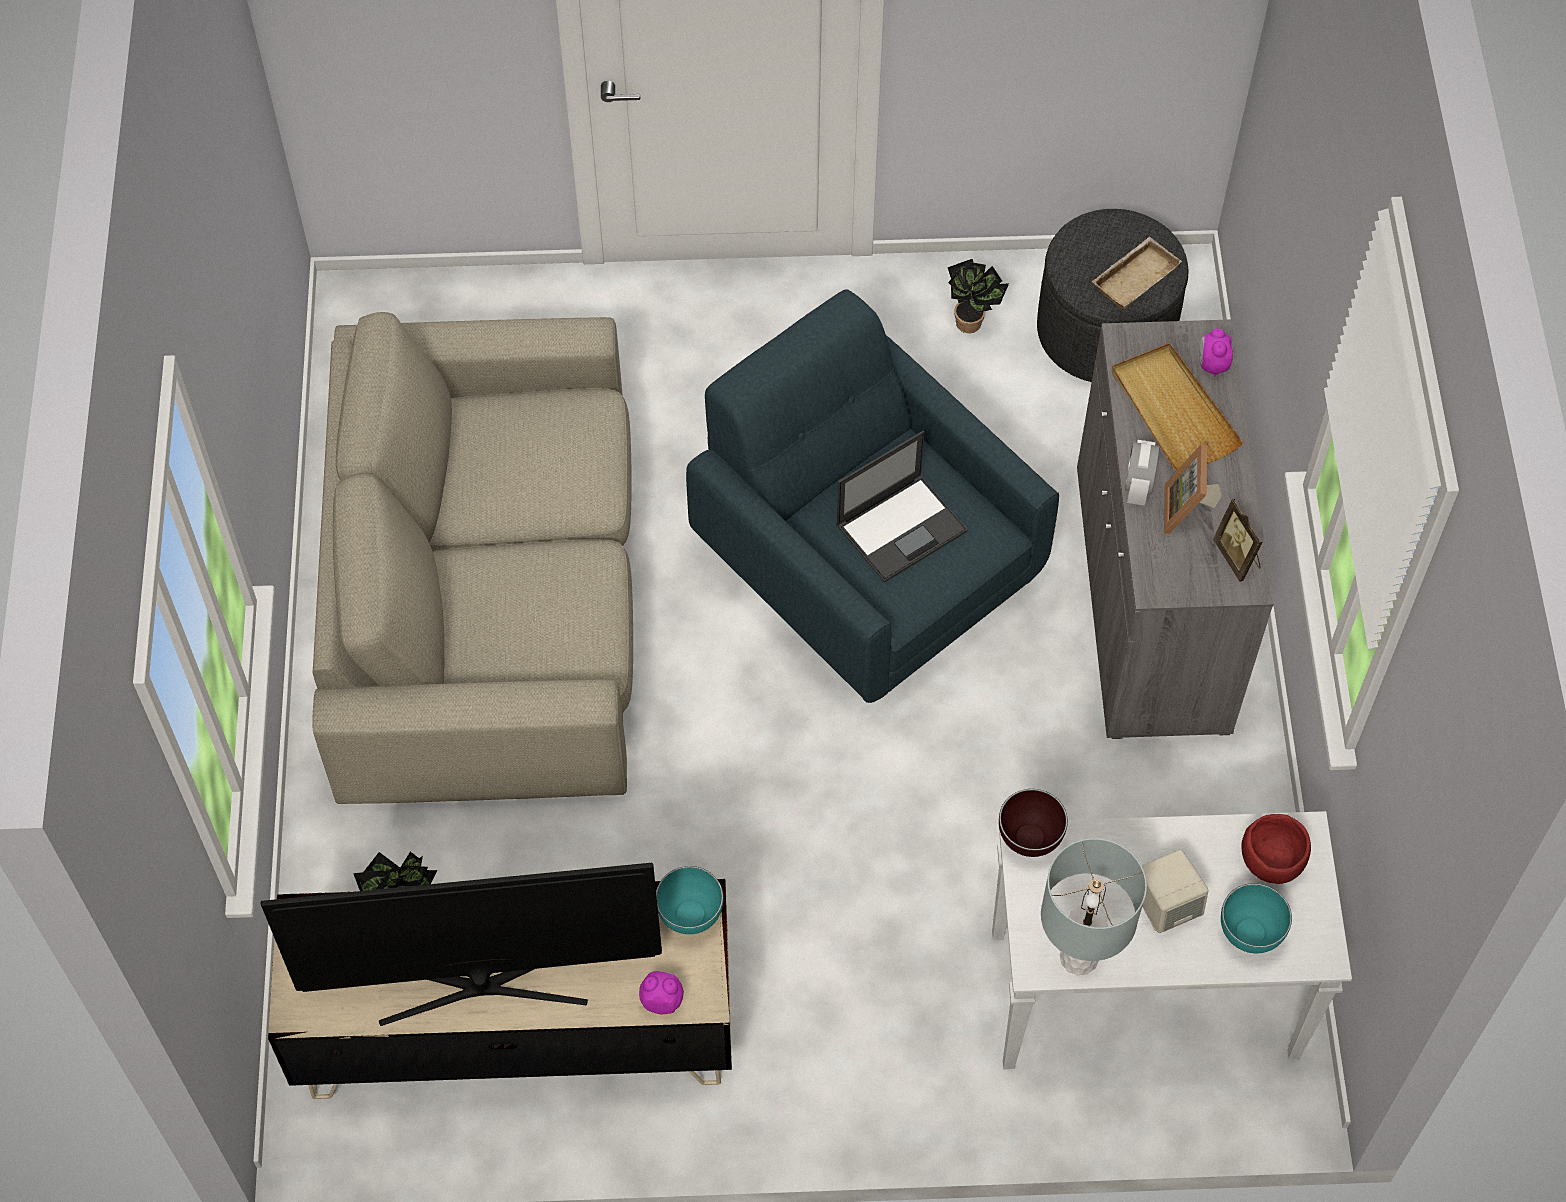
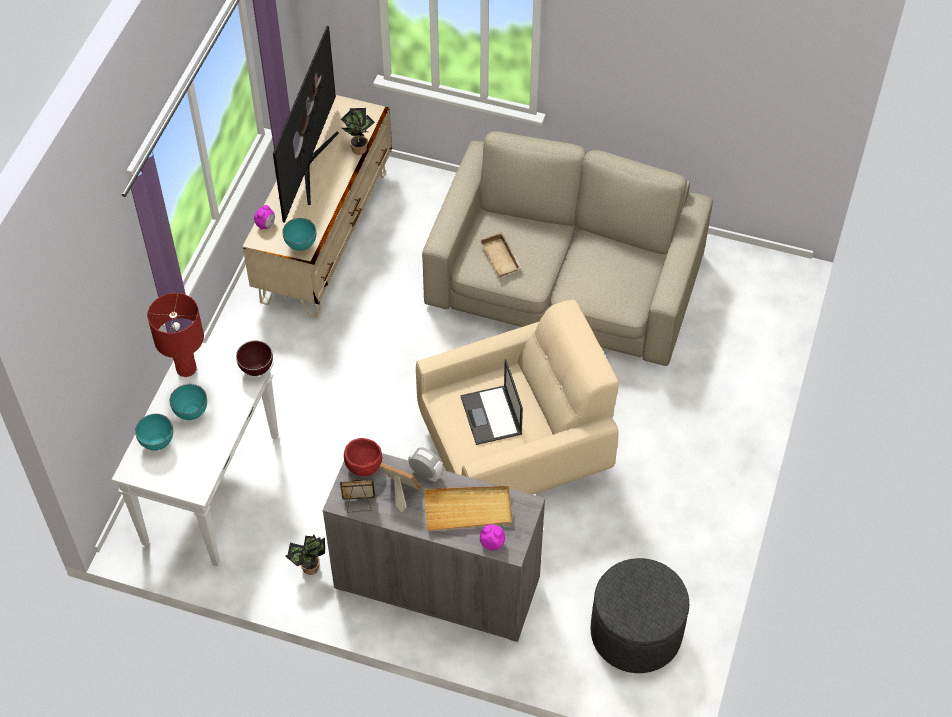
camera: 110 degrees right, 5 degrees down
(865, 569) = (515, 450): blue armchair -> beige armchair
(972, 323) = (667, 561): potted plant -> potted plant (309, 569)
(1079, 957) = (186, 369): grey table lamp -> red table lamp
(1134, 276) = (626, 602): beige tray -> beige tray (502, 257)
(1166, 906) = (192, 414): beige speaker -> turquoise bowl
(1272, 862) = (189, 469): red bowl -> red bowl (363, 467)

